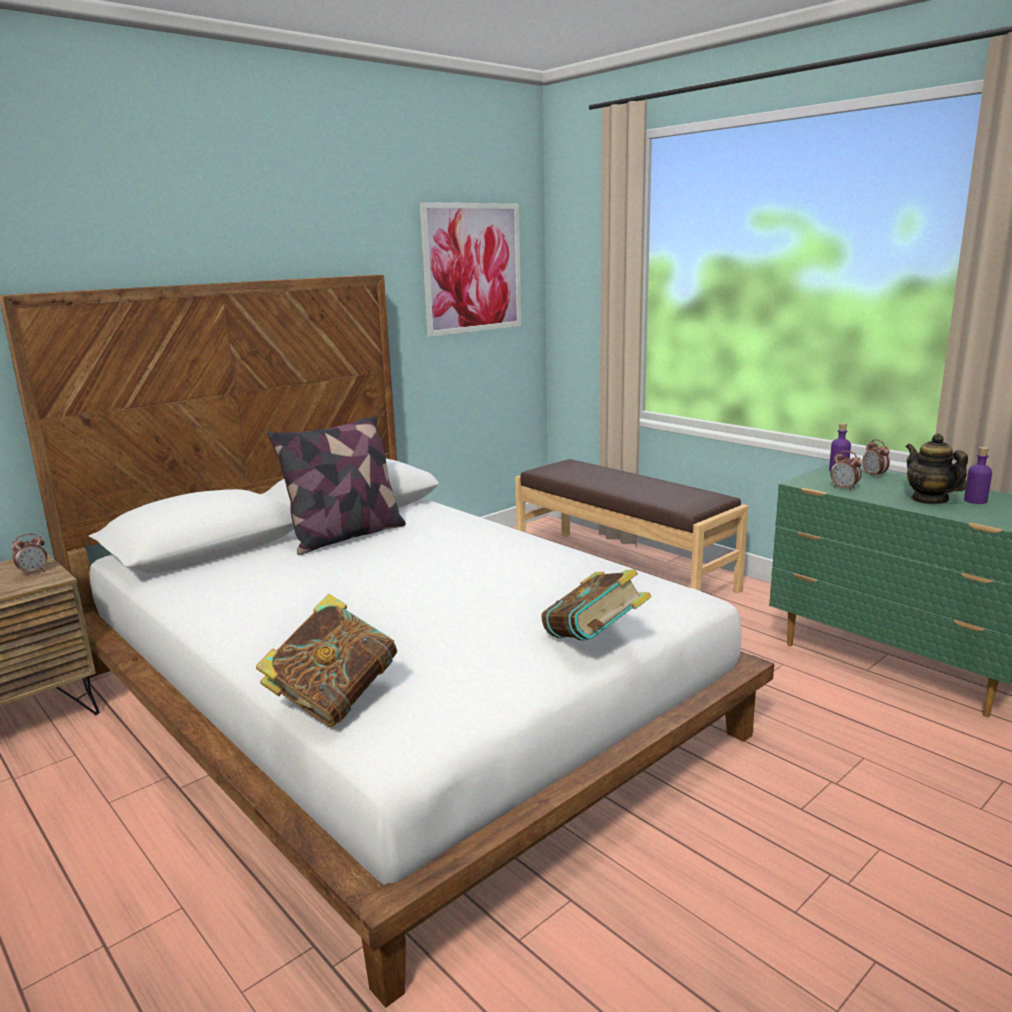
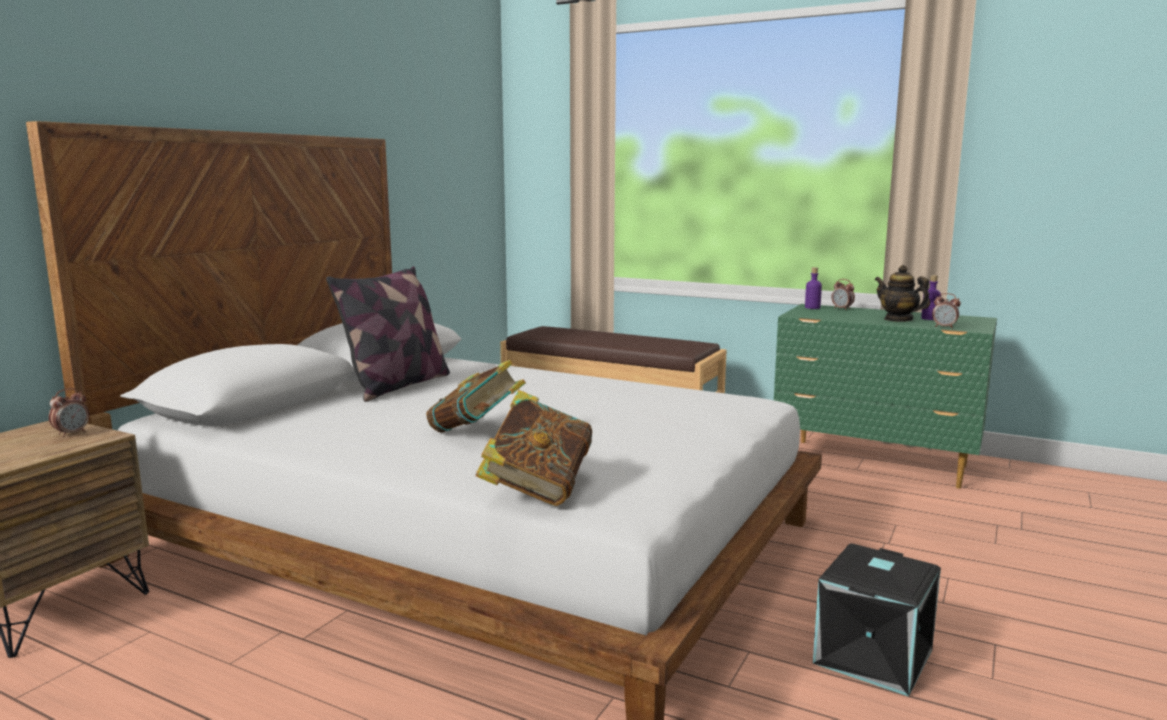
camera: 20 degrees left, 5 degrees down
(472, 268) = (449, 143): picture -> none
(594, 642) = (716, 433): book -> book (476, 433)
(708, 944) = (875, 658): none -> black storage box
(844, 488) = (830, 316): alarm clock -> alarm clock (944, 327)

